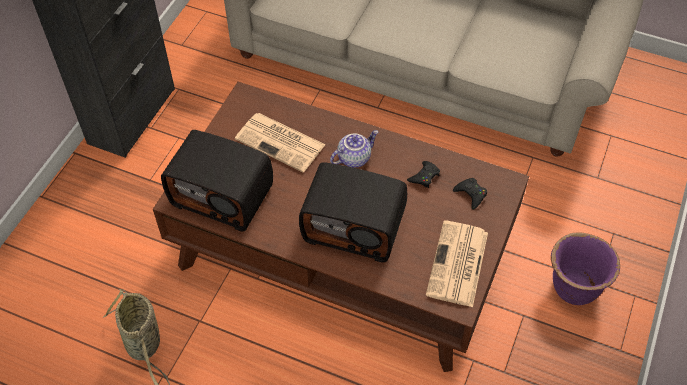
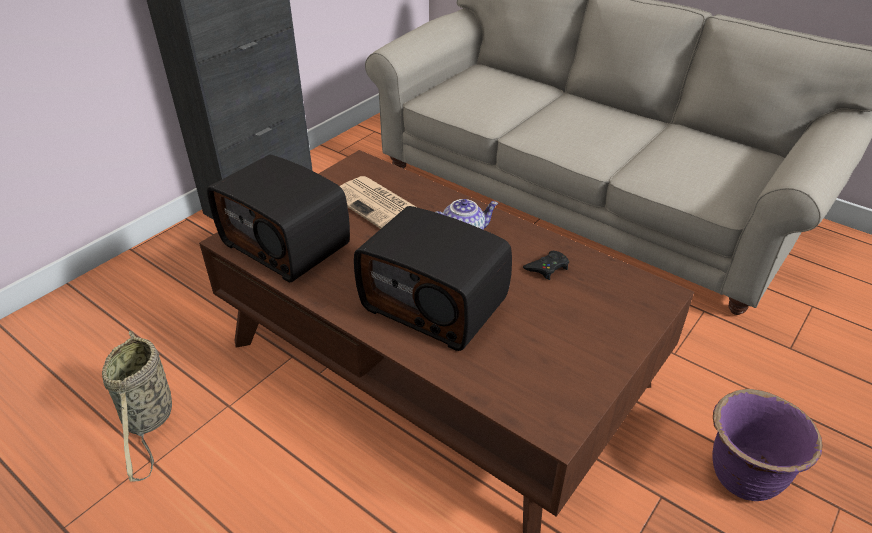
camera: 15 degrees right, 15 degrees down
(457, 265) = (566, 376): newspaper -> none
(471, 194) = (606, 297): black game controller -> none

